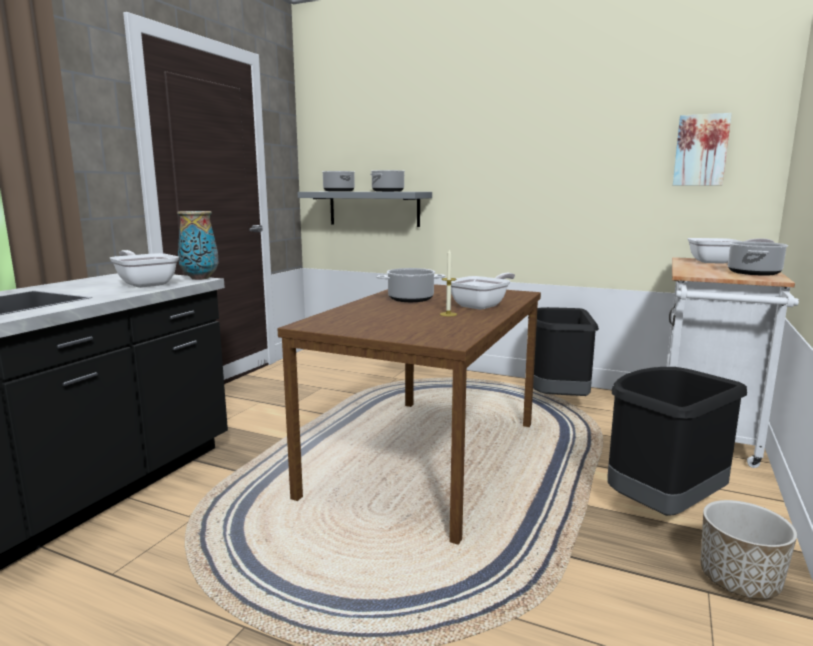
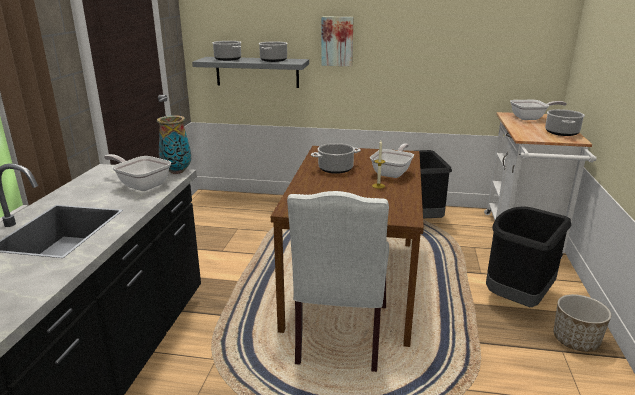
camera: 15 degrees left, 10 degrees up
(368, 517) = (340, 337): none -> white chair
(700, 150) = (517, 33): picture -> picture (337, 41)

